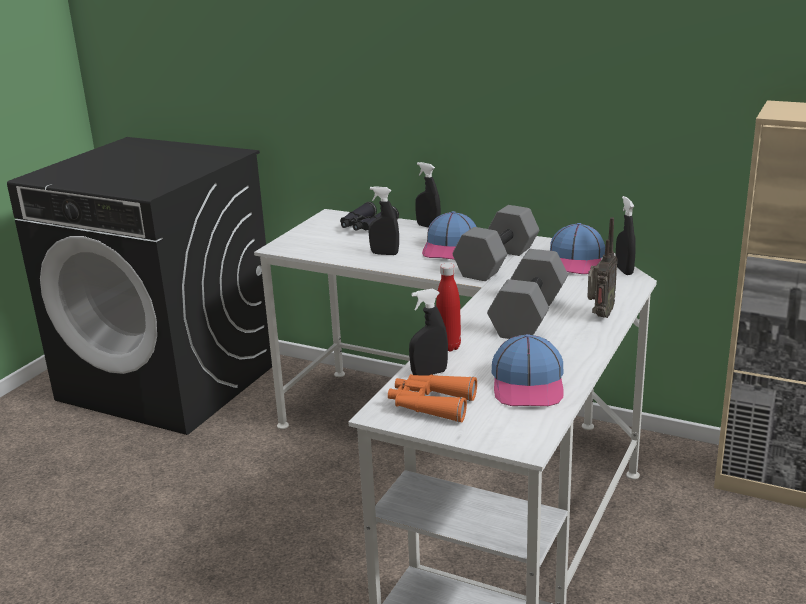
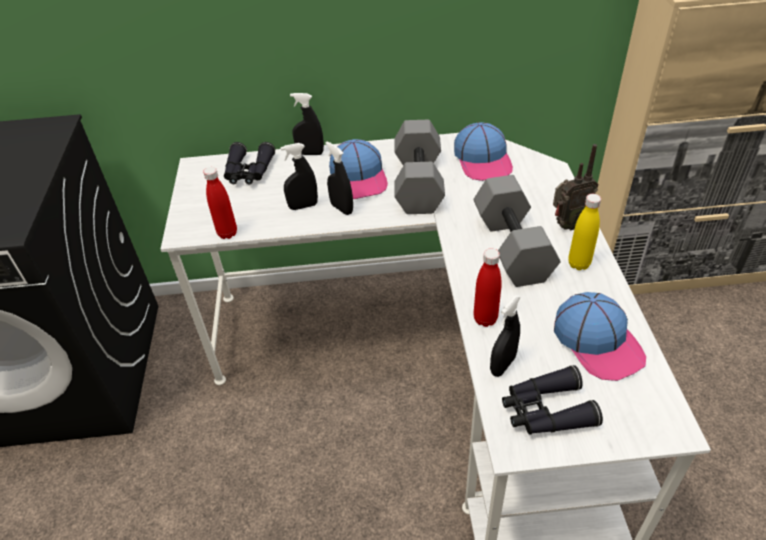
camera: 30 degrees left, 20 degrees up
(310, 255) = (227, 233): none -> red bottle
(430, 405) = (545, 410): orange binoculars -> black binoculars
(576, 339) = (578, 264): none -> yellow bottle
(599, 316) = (567, 225): radio -> radio turned 75 degrees clockwise
(624, 270) = (532, 159): black spray bottle -> black spray bottle (341, 208)

